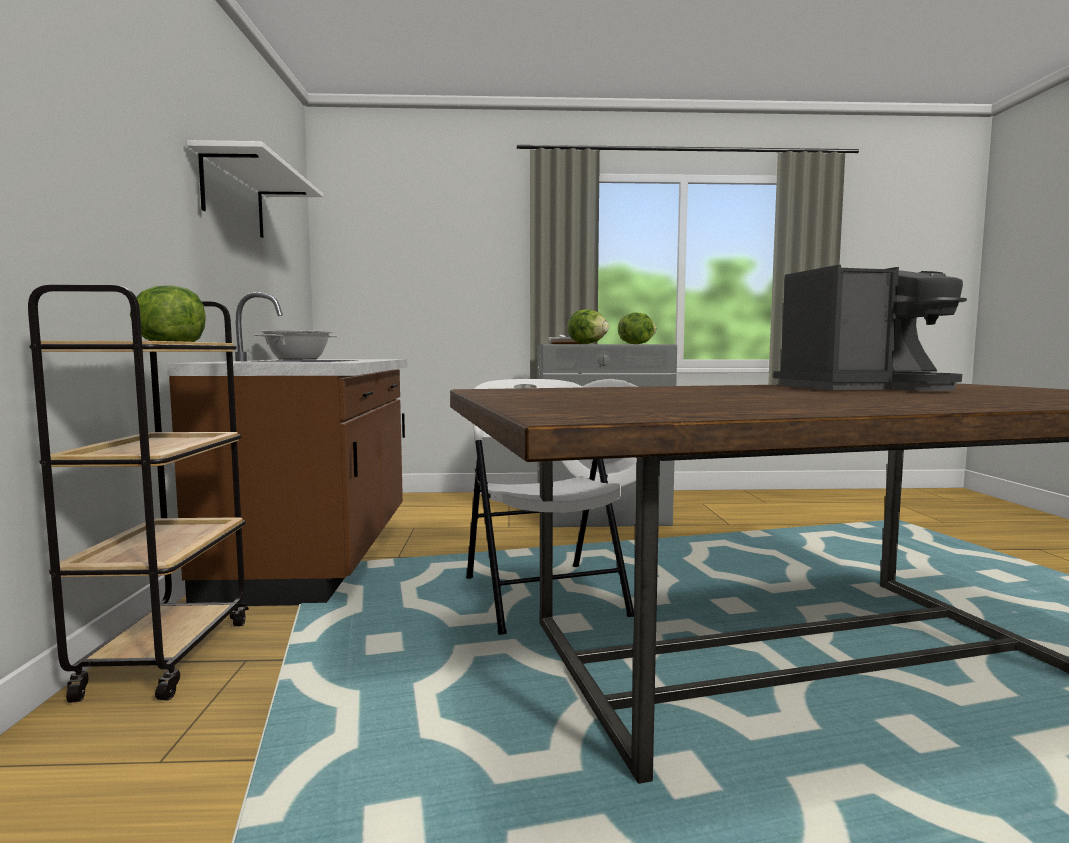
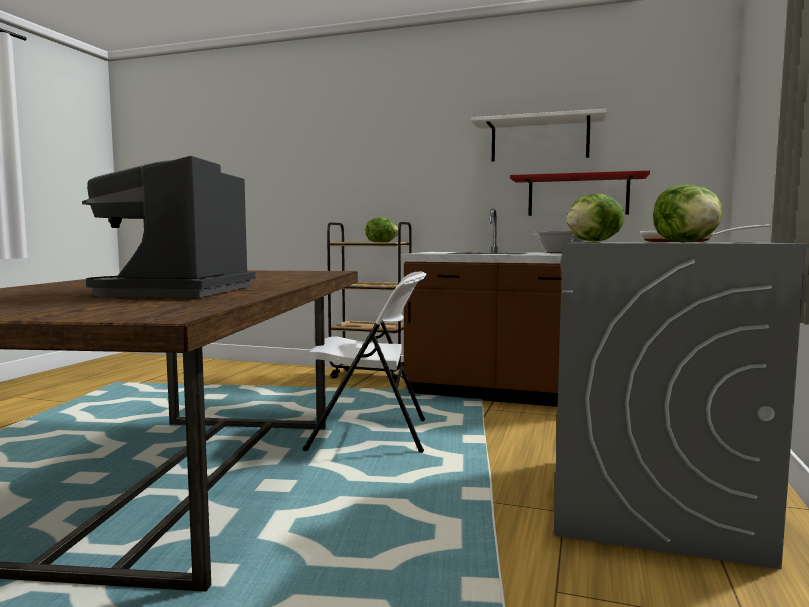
camera: 110 degrees right, 0 degrees up
(259, 285) = (578, 196): none -> red shelf

